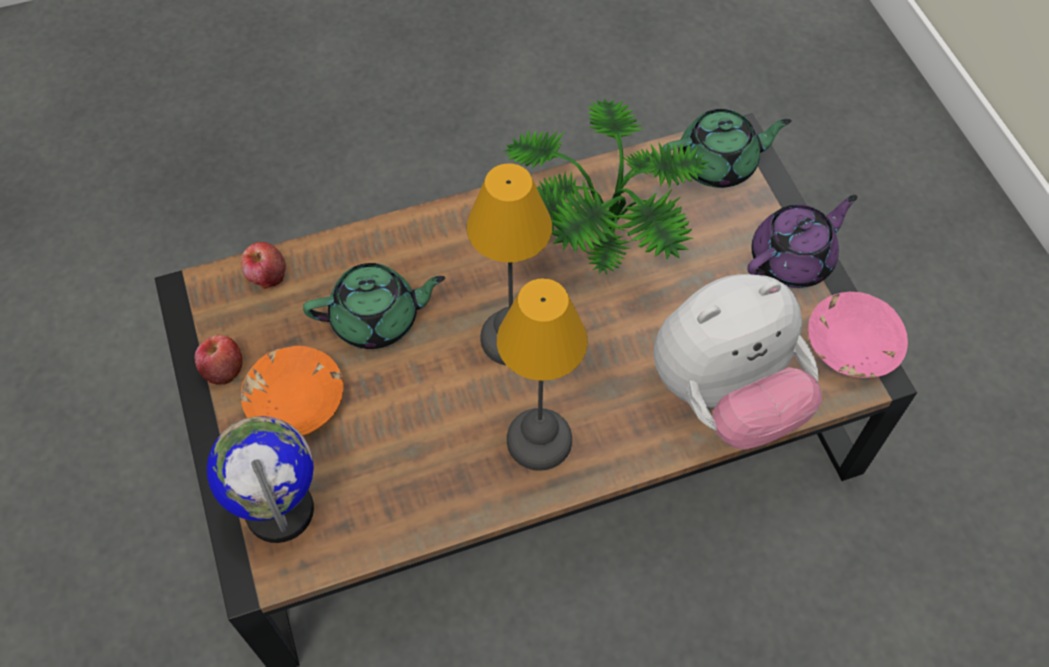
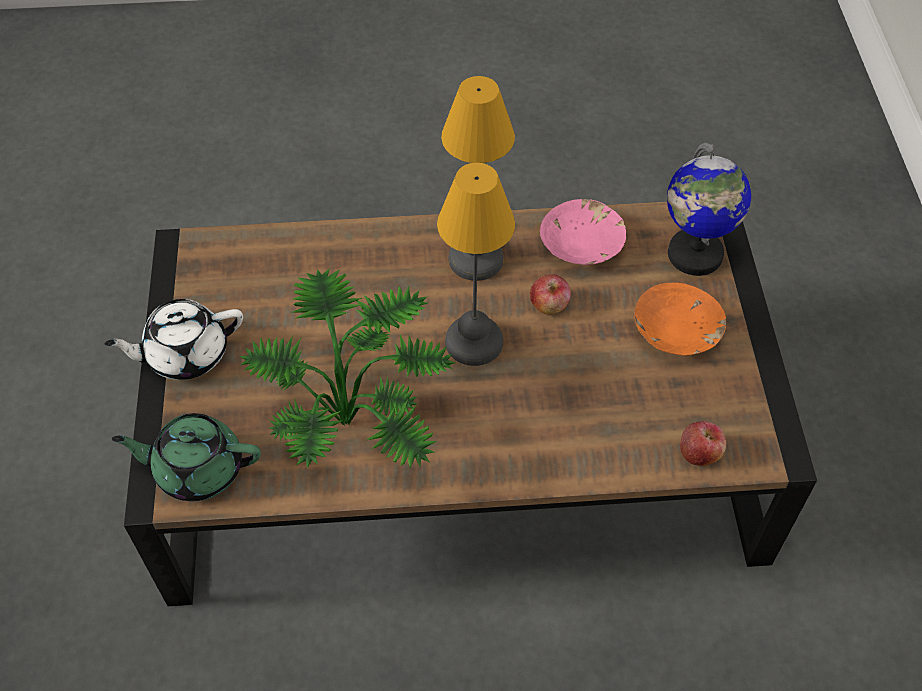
camera: 165 degrees left, 5 degrees down
(223, 369) = (743, 372): apple -> apple (549, 305)
(377, 319) = (594, 386): green teapot -> none
(726, 396) = (310, 258): plush toy -> none
(793, 259) = (185, 354): purple teapot -> white teapot
(850, 346) = (185, 272): pink bowl -> pink bowl (582, 245)

